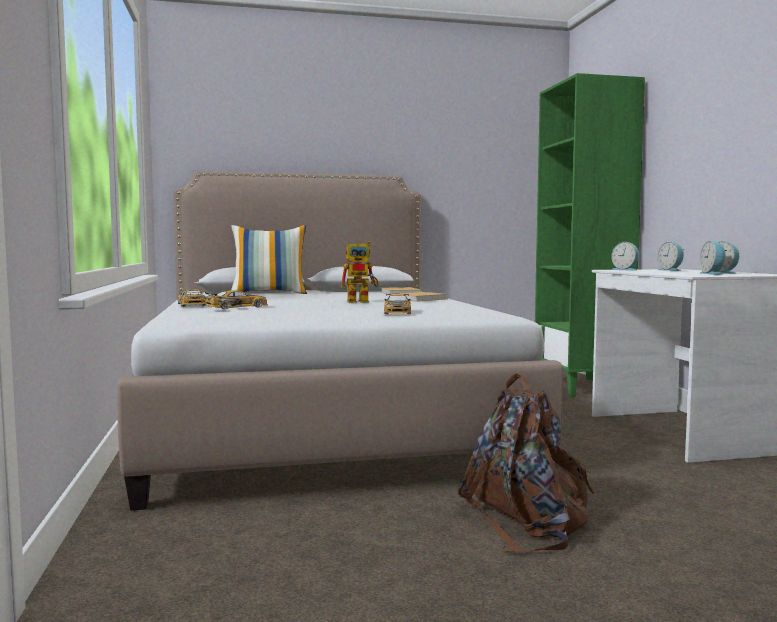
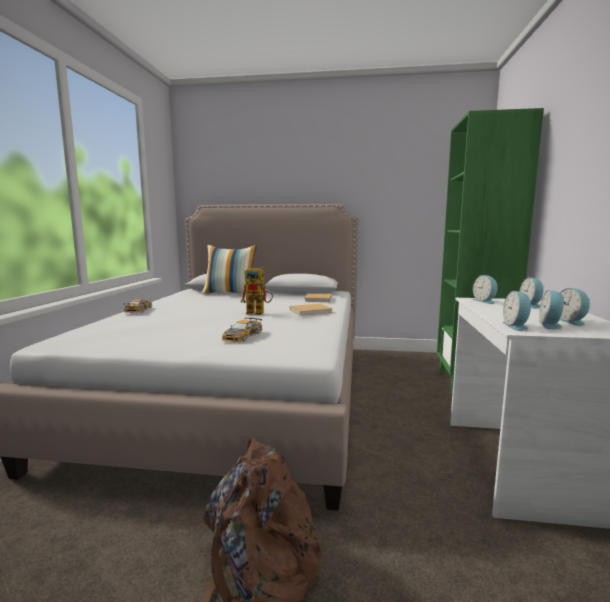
camera: 20 degrees right, 5 degrees up
(237, 307) = (142, 320): toy car -> none
(689, 274) = (516, 326): none -> alarm clock

